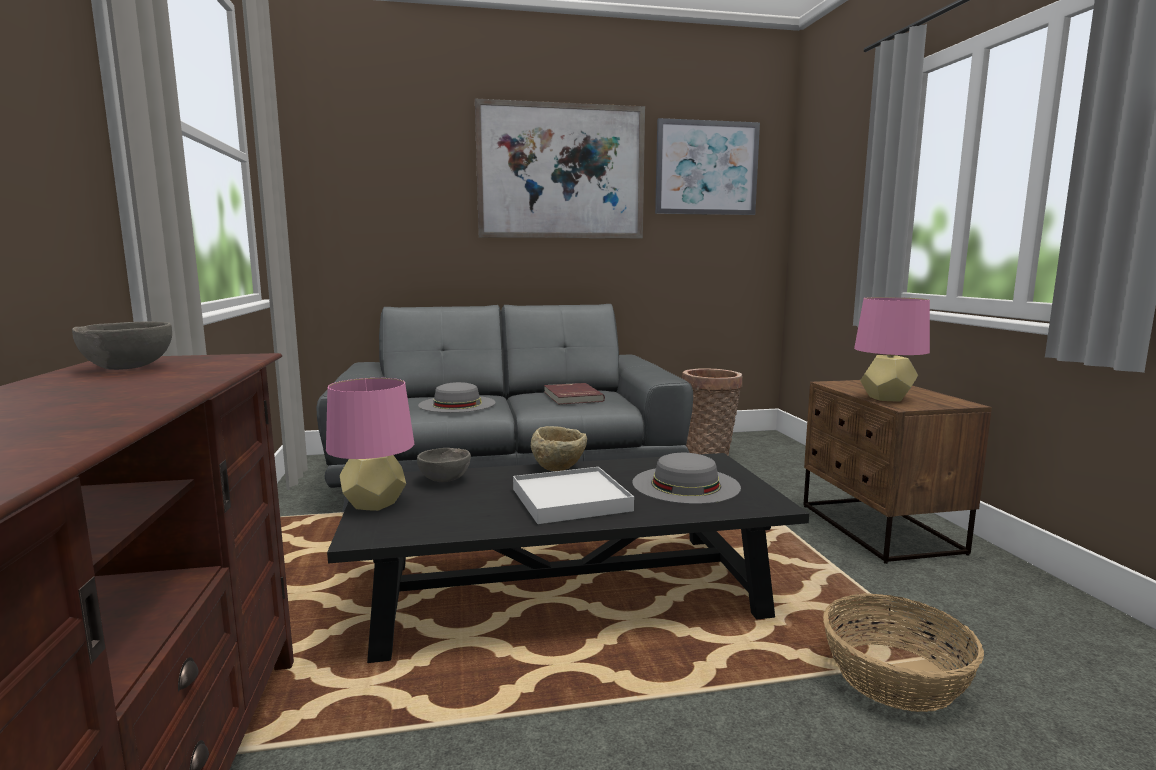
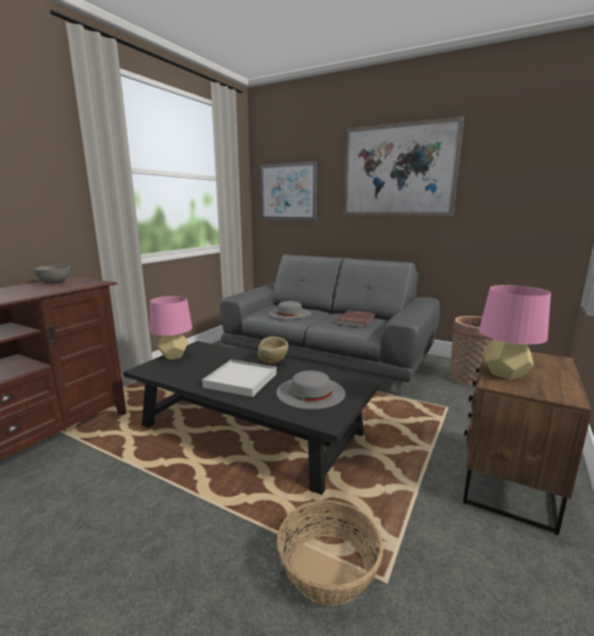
camera: 40 degrees right, 5 degrees up
(445, 480) = (217, 353): grey bowl -> none
(706, 168) = (516, 159): picture -> picture (288, 192)

